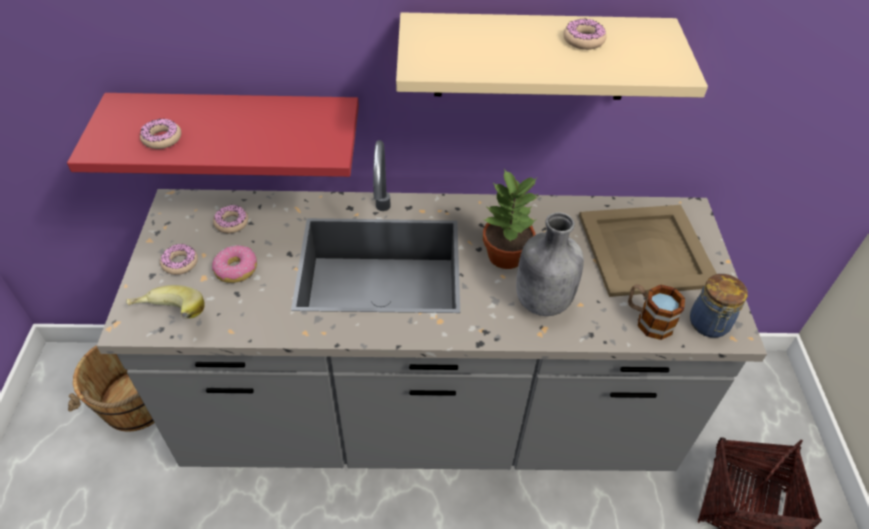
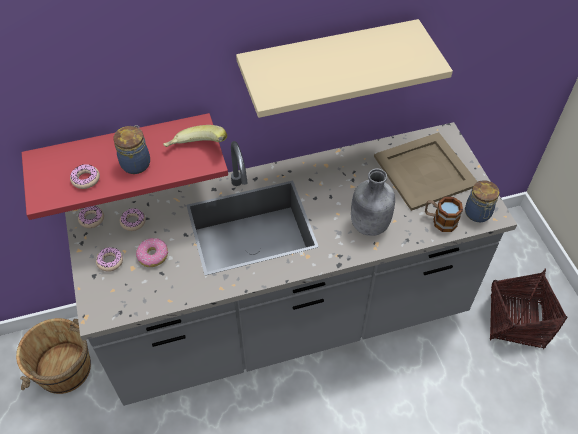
camera: 15 degrees left, 5 degrees up
(170, 319) = (123, 303): banana -> banana (196, 151)
(235, 134) = (136, 163): none -> jar
(506, 256) = (335, 199): potted plant -> none
(583, 40) = (365, 51): donut -> donut (92, 219)

